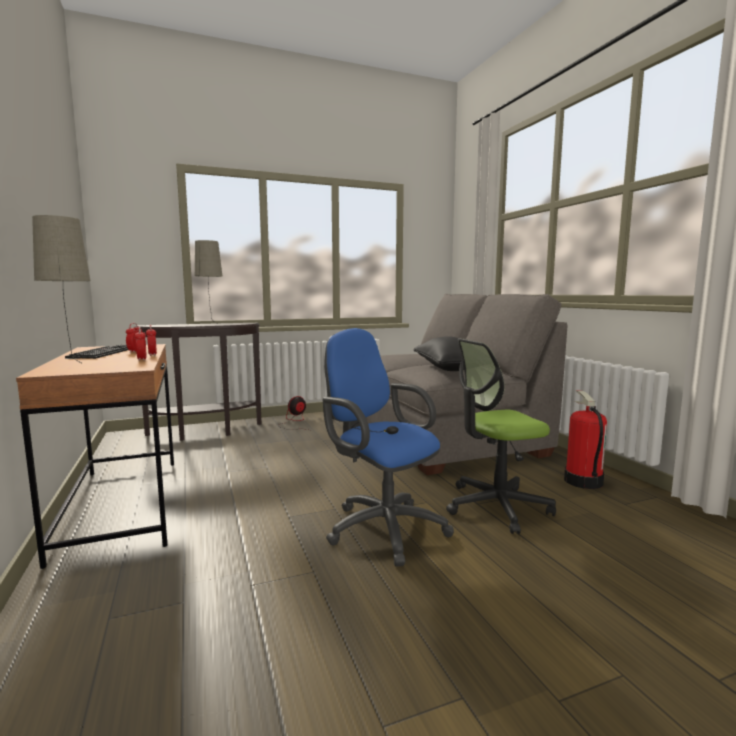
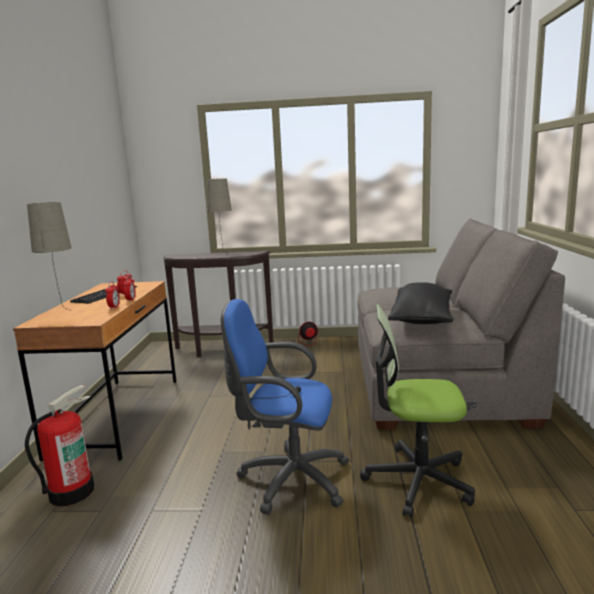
camera: 25 degrees right, 5 degrees up
(381, 527) = (288, 479): blue office chair -> blue office chair turned 60 degrees counterclockwise
(582, 481) = (550, 468): fire extinguisher -> fire extinguisher (71, 492)

